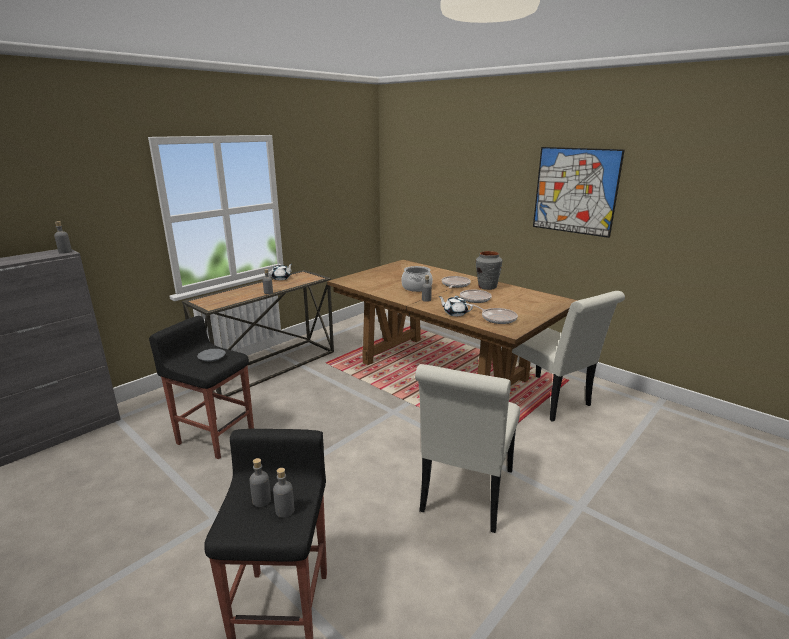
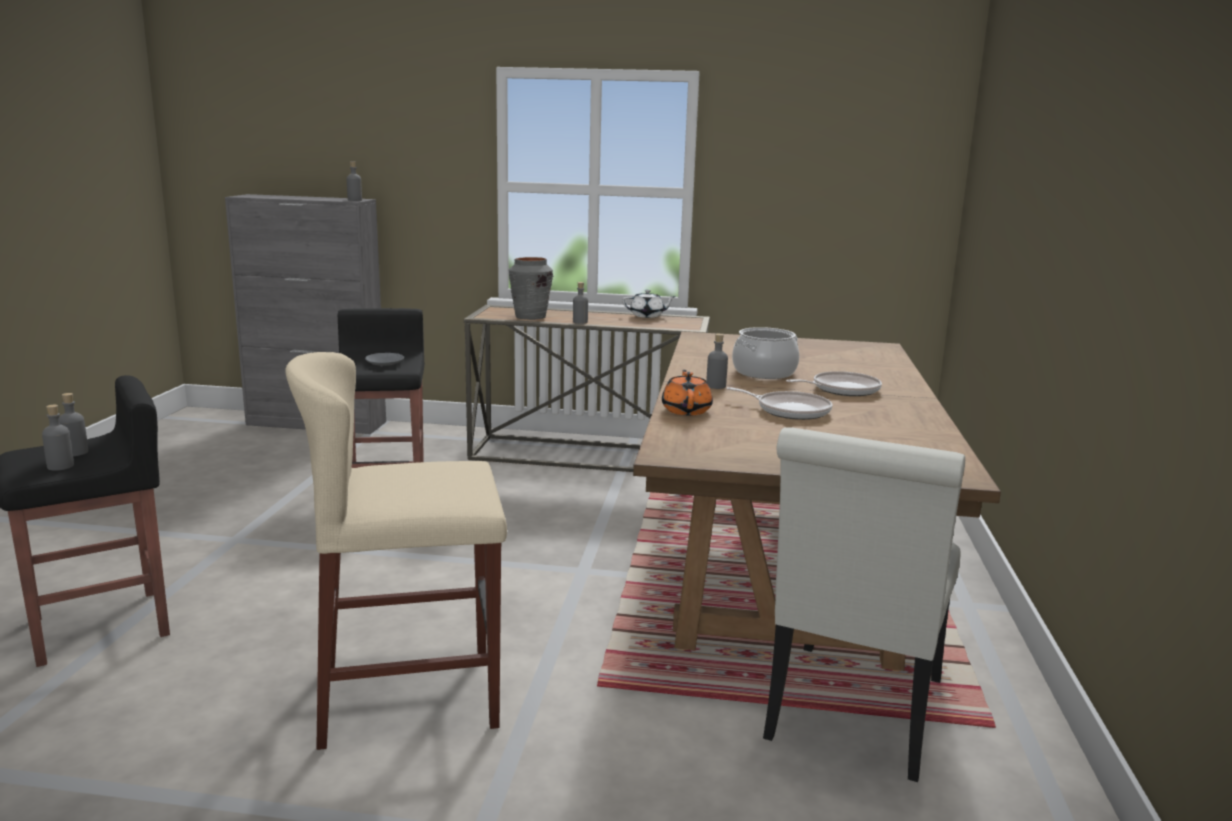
camera: 55 degrees right, 5 degrees down
(455, 313) = (686, 410): white teapot -> orange teapot
(465, 495) = (409, 695): white chair -> beige stool
(487, 287) = (886, 410): grey vase -> grey vase (530, 317)
(497, 318) = (720, 438): frying pan -> none
(575, 191) = (1137, 194): picture -> none

